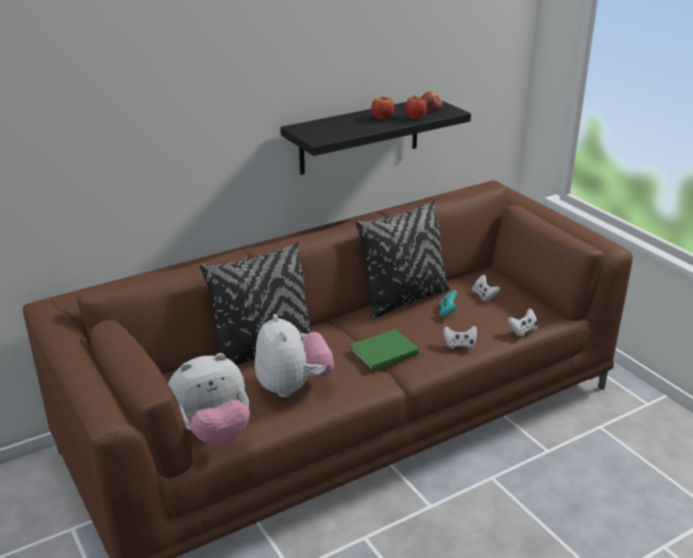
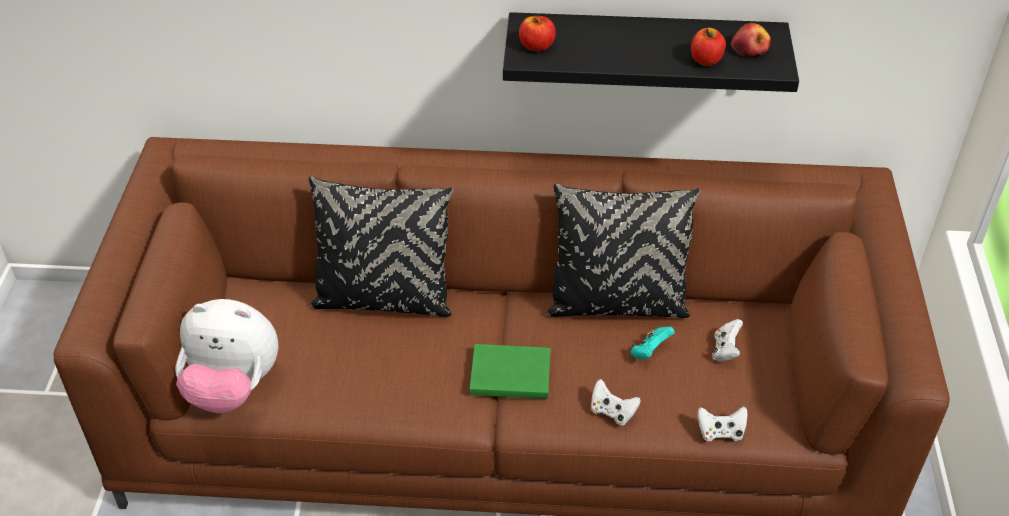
camera: 35 degrees right, 15 degrees up
(293, 386) = (364, 370): plush toy -> none
(382, 117) = (659, 43): apple -> apple (536, 46)

